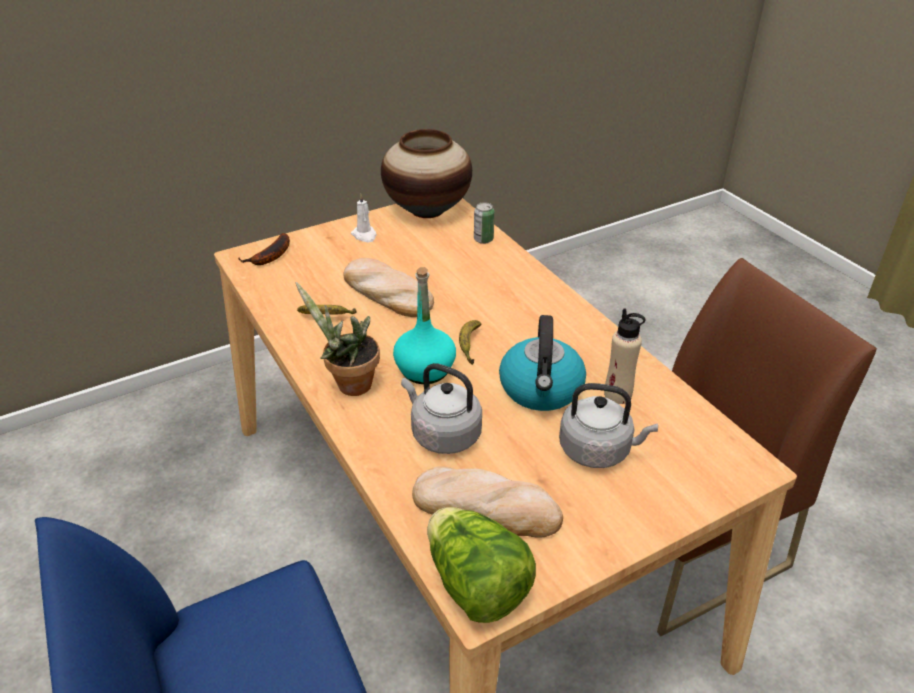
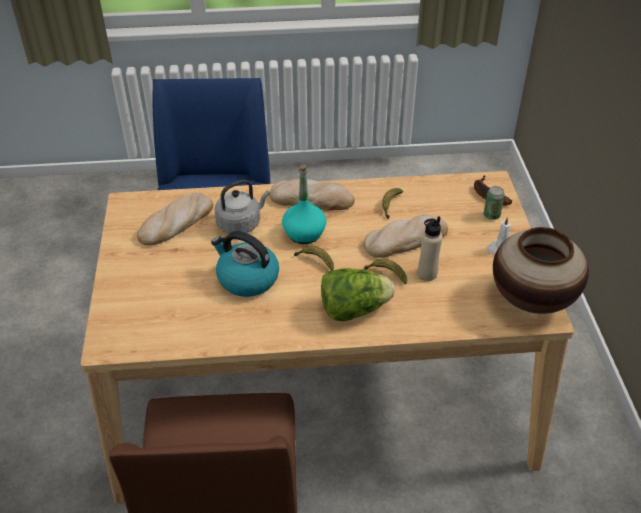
camera: 115 degrees right, 5 degrees up
(349, 384) = (312, 199): potted plant -> bread
(453, 292) = (387, 274): none -> banana
(475, 586) = (135, 204): lettuce -> lettuce (354, 309)
(483, 239) = (460, 319): can -> can (491, 215)
(598, 450) = (177, 282): grey kettle -> none
(618, 395) = (214, 314): beige bottle -> beige bottle (427, 274)

